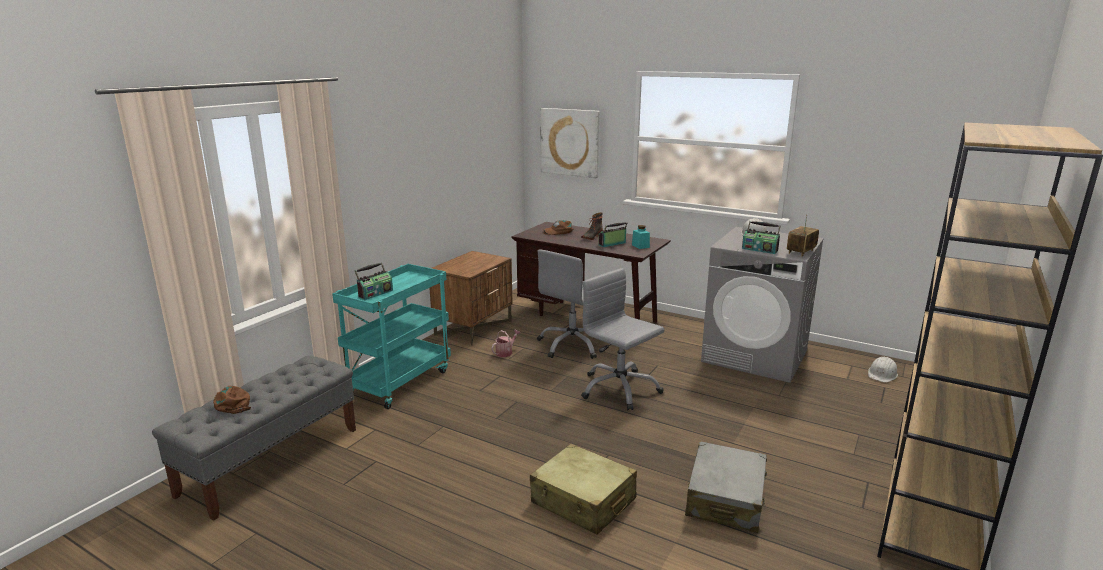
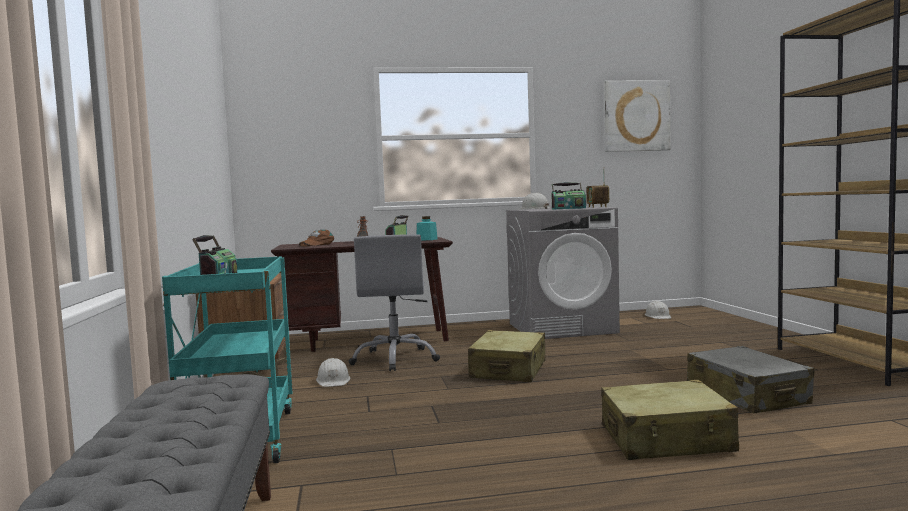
camera: 40 degrees left, 15 degrees down
(232, 403) = (137, 447): brown cap -> none
(506, 352) = (333, 380): watering can -> white hard hat
(570, 142) = (296, 150): picture -> picture (636, 116)
(619, 389) = (509, 370): grey office chair -> beige suitcase

